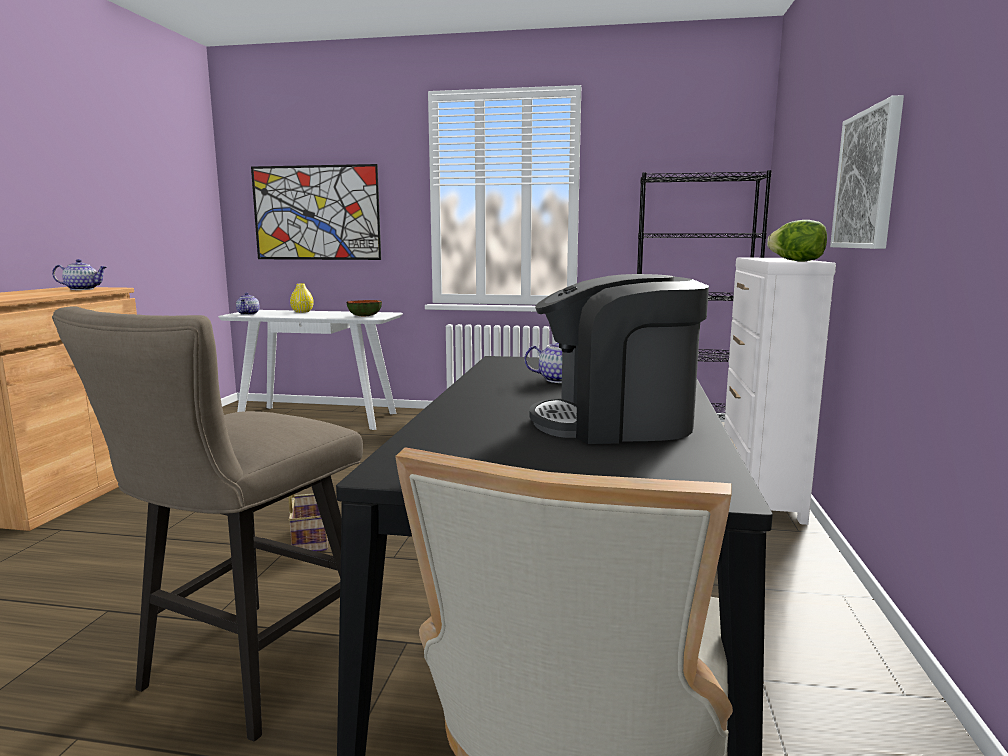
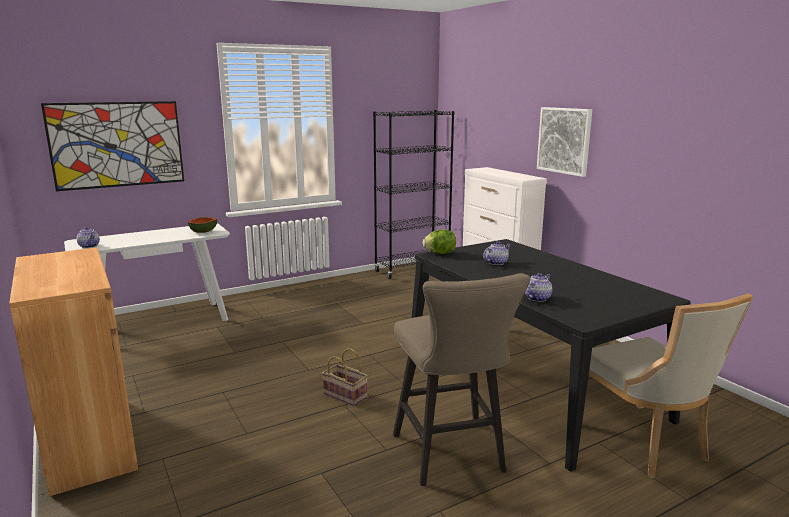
camera: 40 degrees left, 5 degrees up
(83, 289) = (71, 258): teapot -> teapot (536, 298)
(302, 312) = (130, 235): yellow vase -> none
(616, 423) = (578, 280): coffee machine -> none
(797, 261) = (528, 178): lettuce -> lettuce (440, 253)

